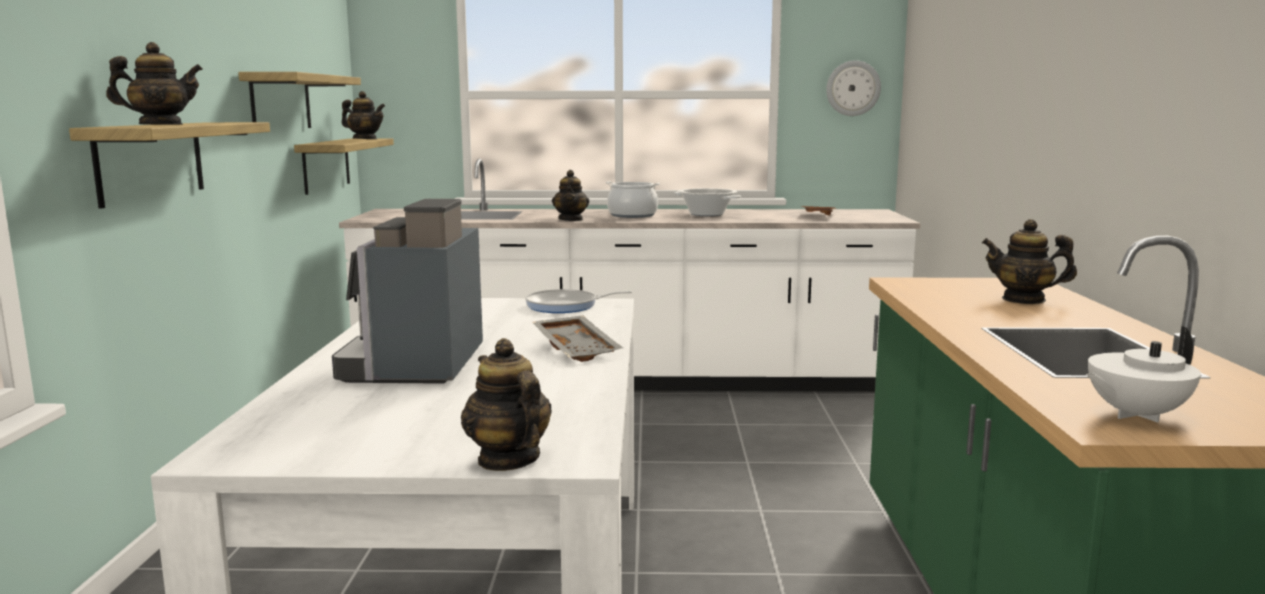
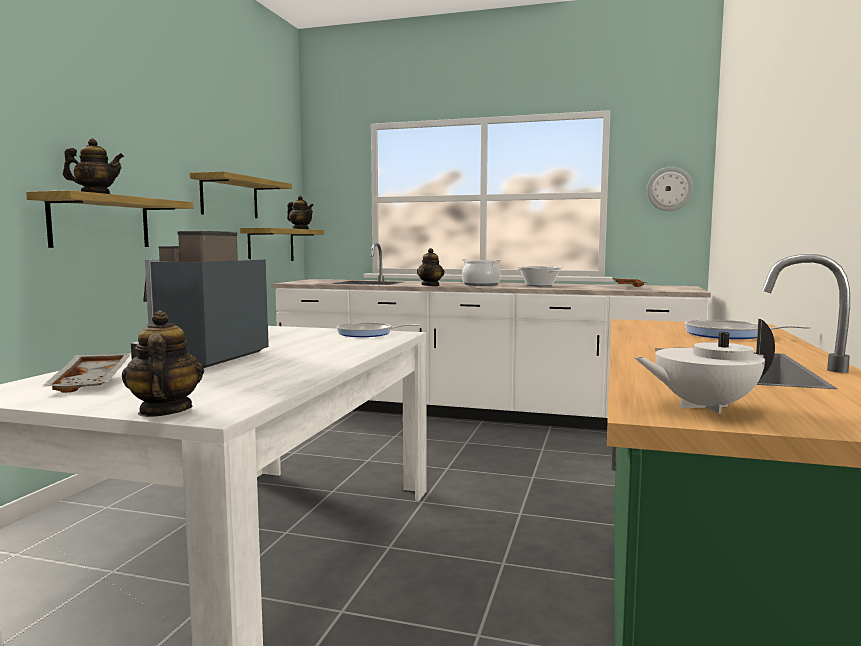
camera: 15 degrees right, 5 degrees down
(578, 349) = (333, 355): grey tray -> grey tray (93, 382)
(1024, 300) = (729, 335): teapot -> frying pan

